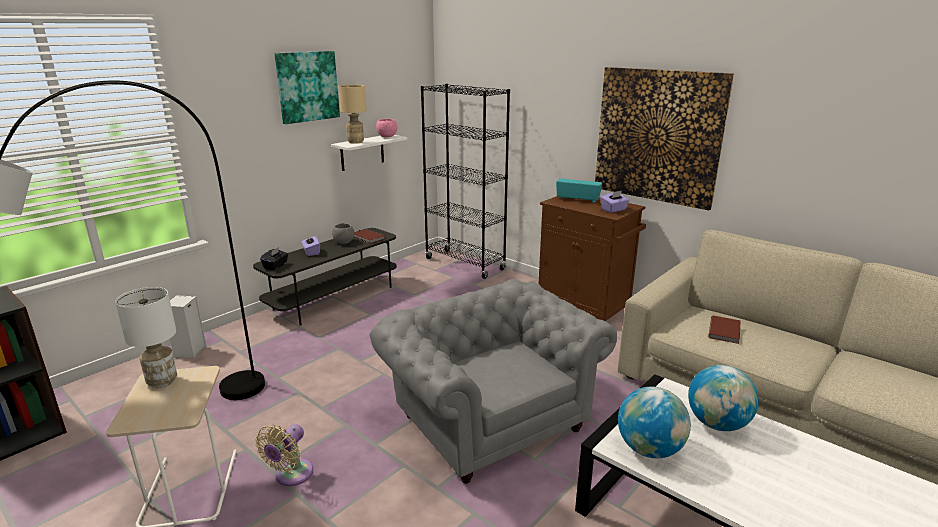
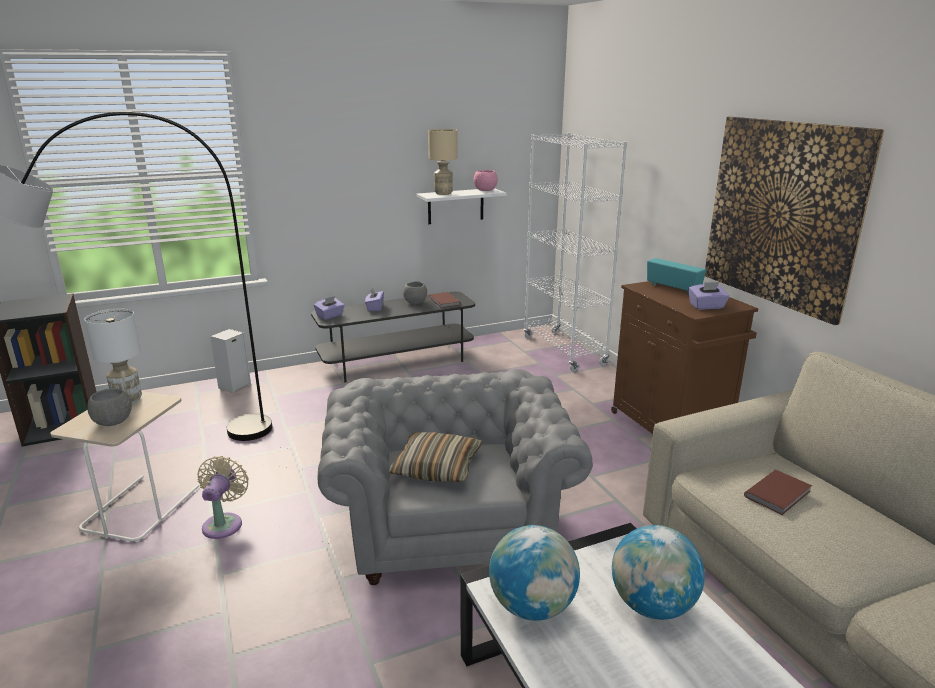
camera: 25 degrees right, 0 degrees up
(170, 405) = (113, 422): none -> grey bowl
(276, 266) = (330, 316): black tissue box -> purple tissue box
(291, 475) = (224, 523): beige fan -> beige fan turned 135 degrees clockwise
(307, 86) = (392, 129): picture -> none
(465, 264) = (564, 351): black bookcase -> white bookcase
(490, 371) = (436, 467): none -> pillow

